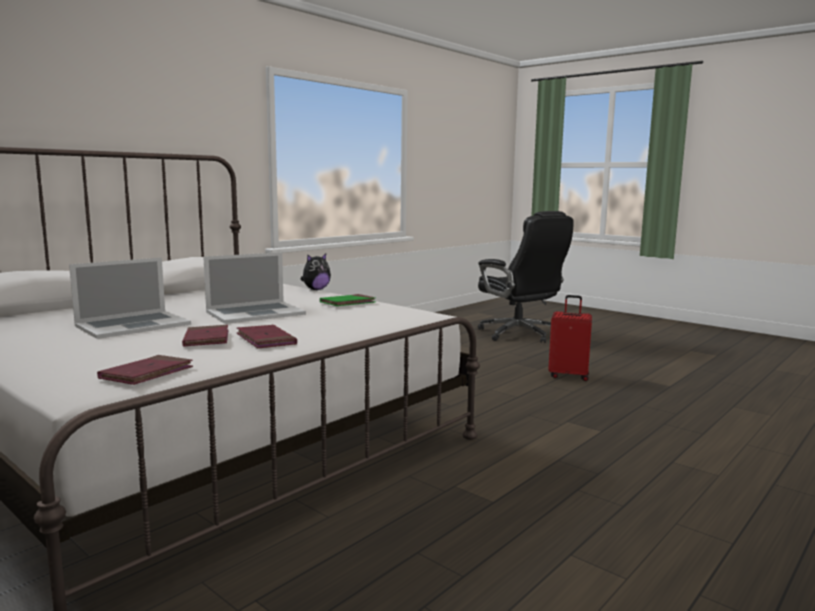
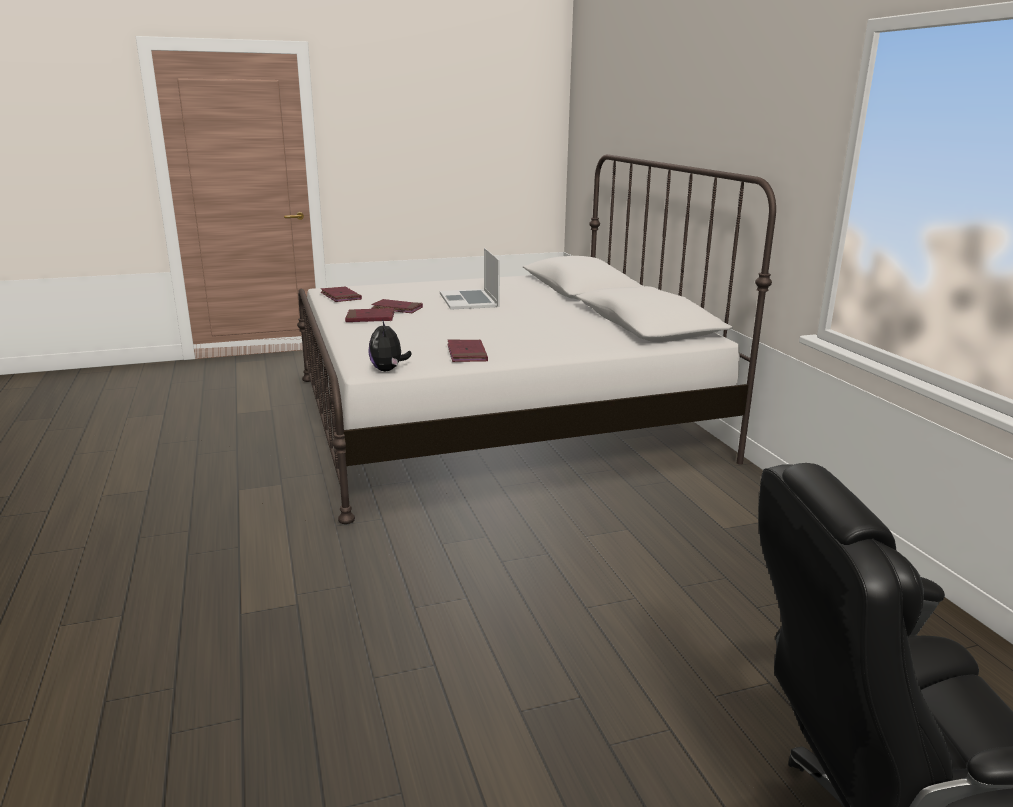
camera: 120 degrees right, 10 degrees up
(255, 313) = (466, 325): laptop -> none
(316, 289) = (567, 356): plush toy -> plush toy (388, 370)
(347, 303) = (467, 354): green book -> red book
(568, 375) = (447, 726): red suitcase -> none

